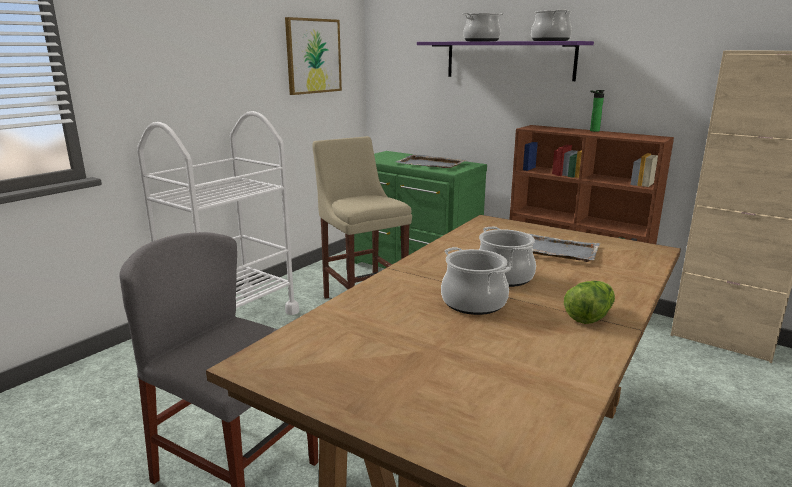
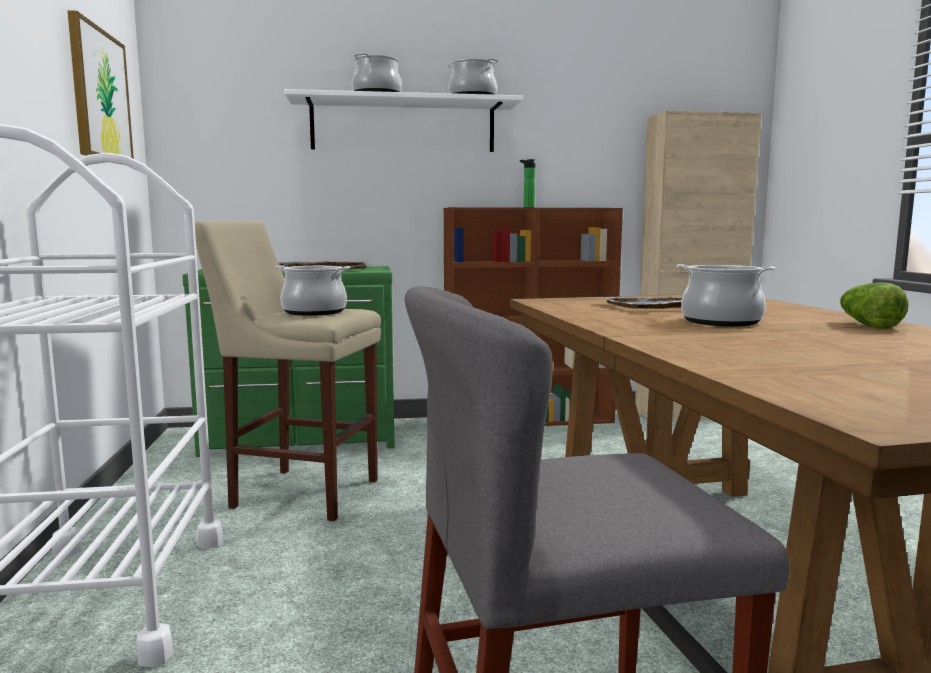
camera: 45 degrees left, 10 degrees down
(474, 302) = (781, 336): cooking pot -> cooking pot (314, 312)
(509, 60) = (403, 126): purple shelf -> white shelf

